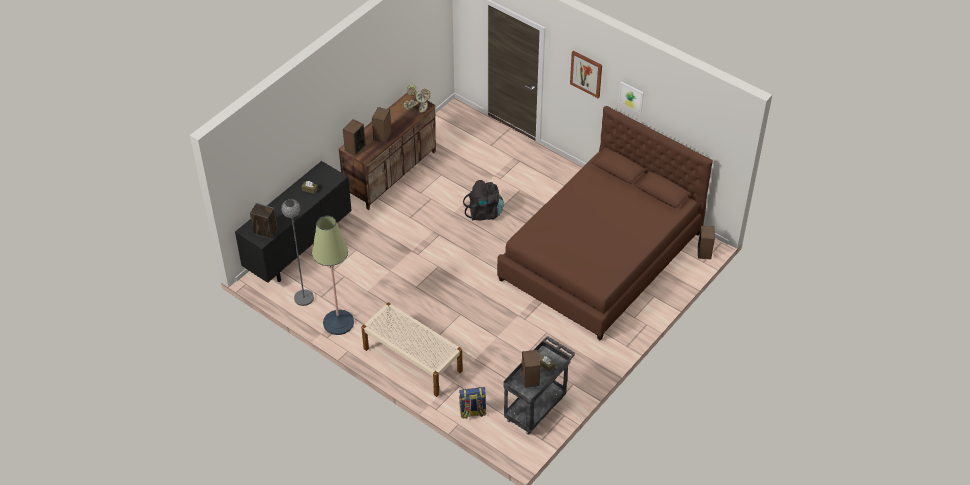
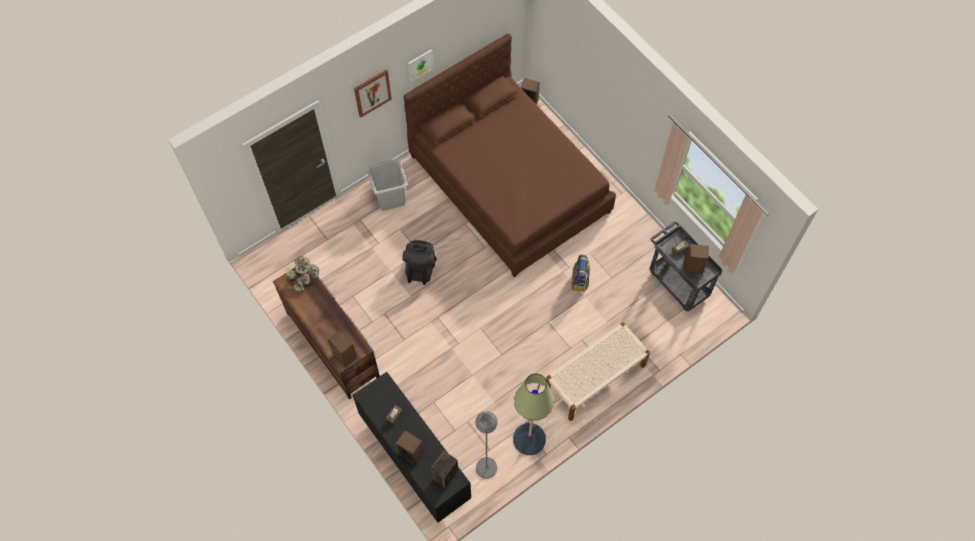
camera: 75 degrees left, 15 degrees up
(382, 135) = (335, 323): speaker -> speaker (411, 452)
(472, 412) = (669, 339): backpack -> backpack (580, 281)
(549, 176) = (390, 198): none -> grey laundry basket

